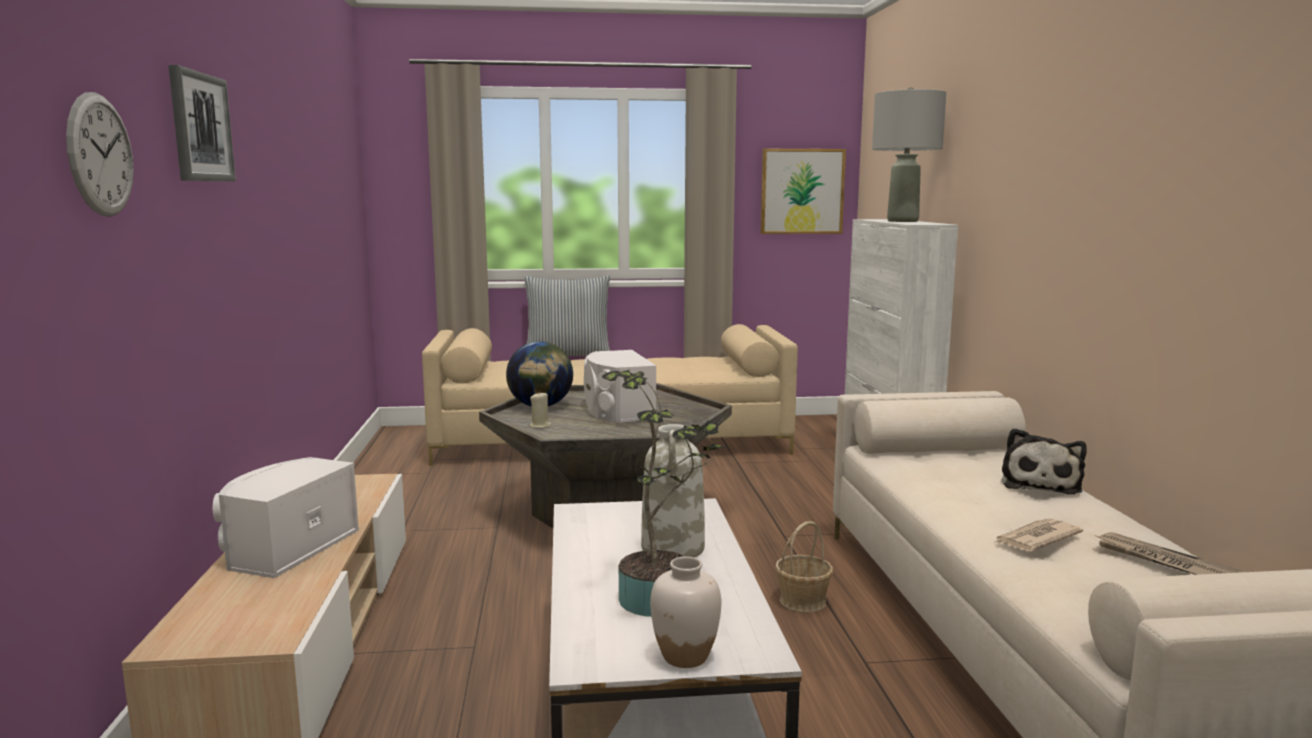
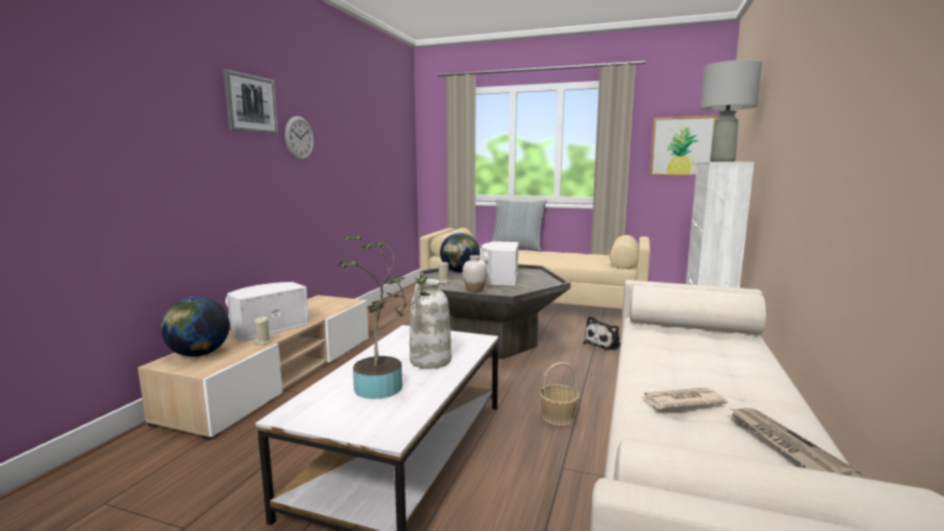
camera: 25 degrees right, 0 degrees up
(100, 155) = (155, 112): wall clock -> wall clock (299, 138)
(219, 616) = (199, 354): none -> globe
(316, 574) = (263, 342): none -> beige candle
(685, 657) = (345, 425): white vase -> white vase (474, 290)
(1040, 483) = (745, 362): plush toy -> plush toy (604, 344)

